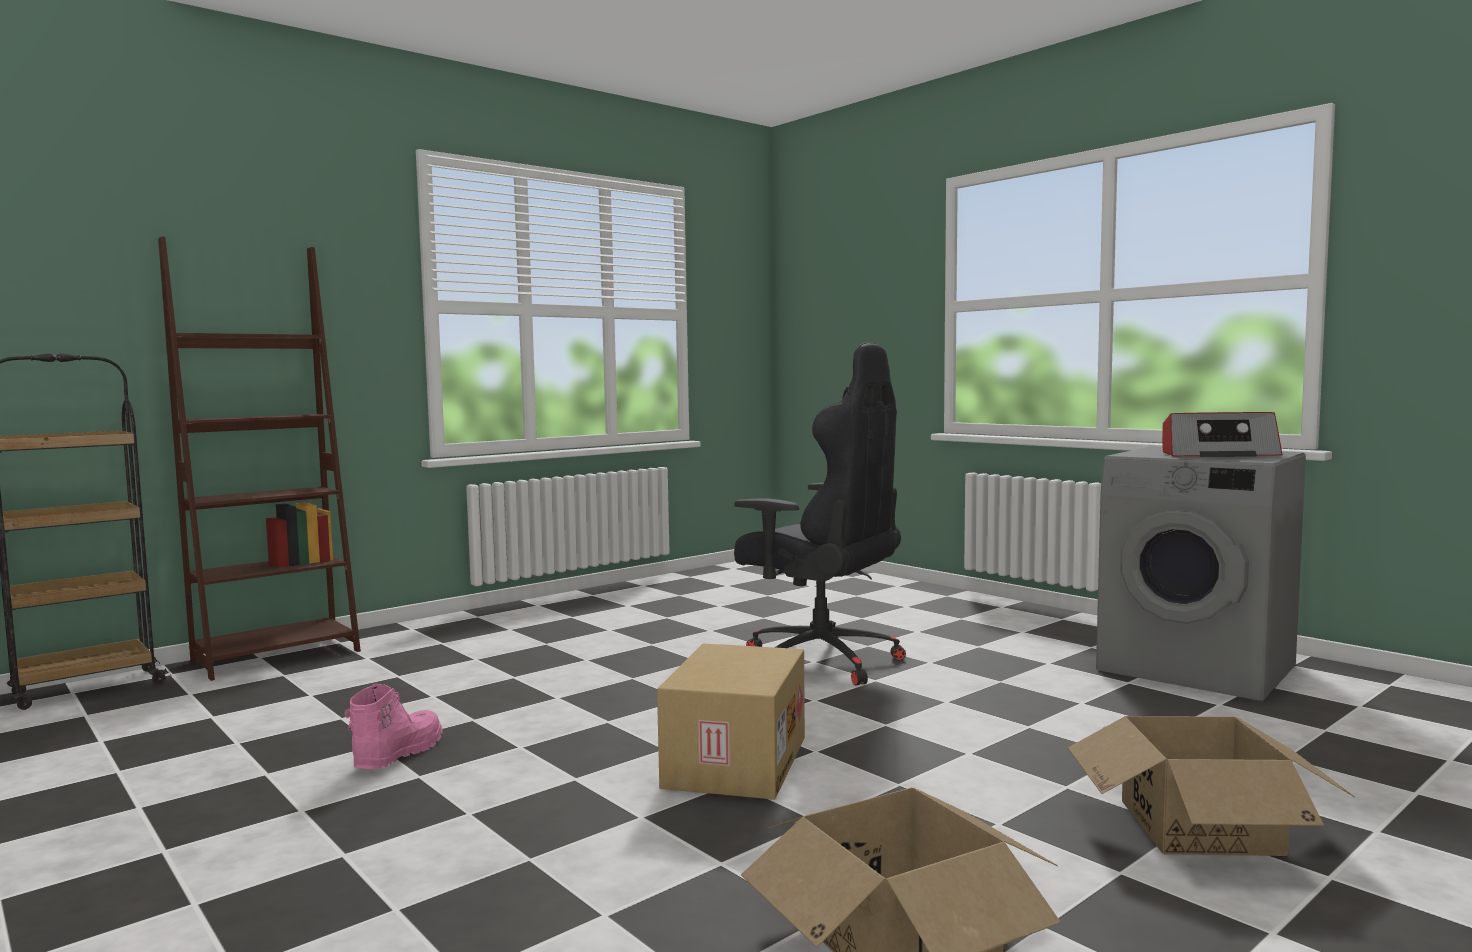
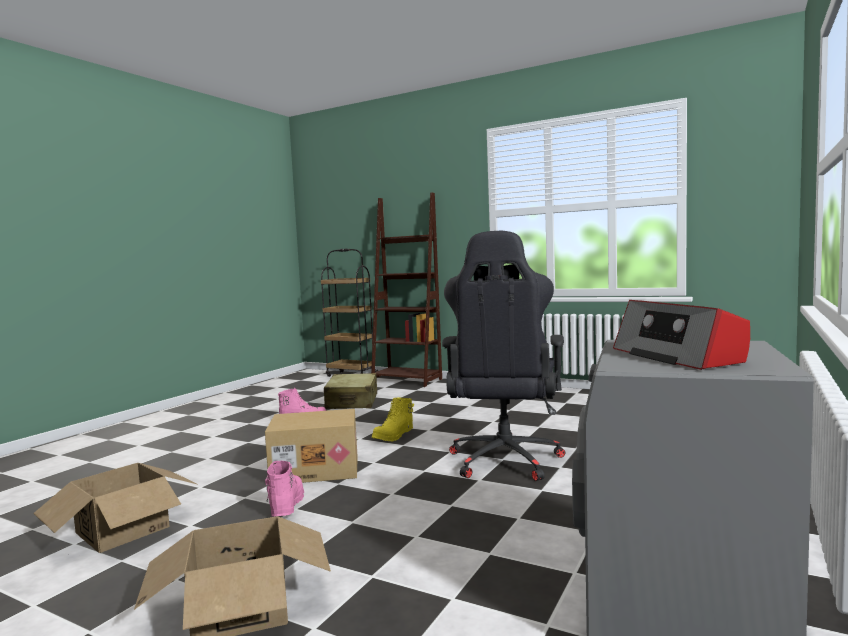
camera: 70 degrees right, 0 degrees up
(338, 707) = (352, 402): none -> beige suitcase
(630, 699) = (394, 436): none -> yellow boot
(880, 790) = (286, 505): none -> pink boot

